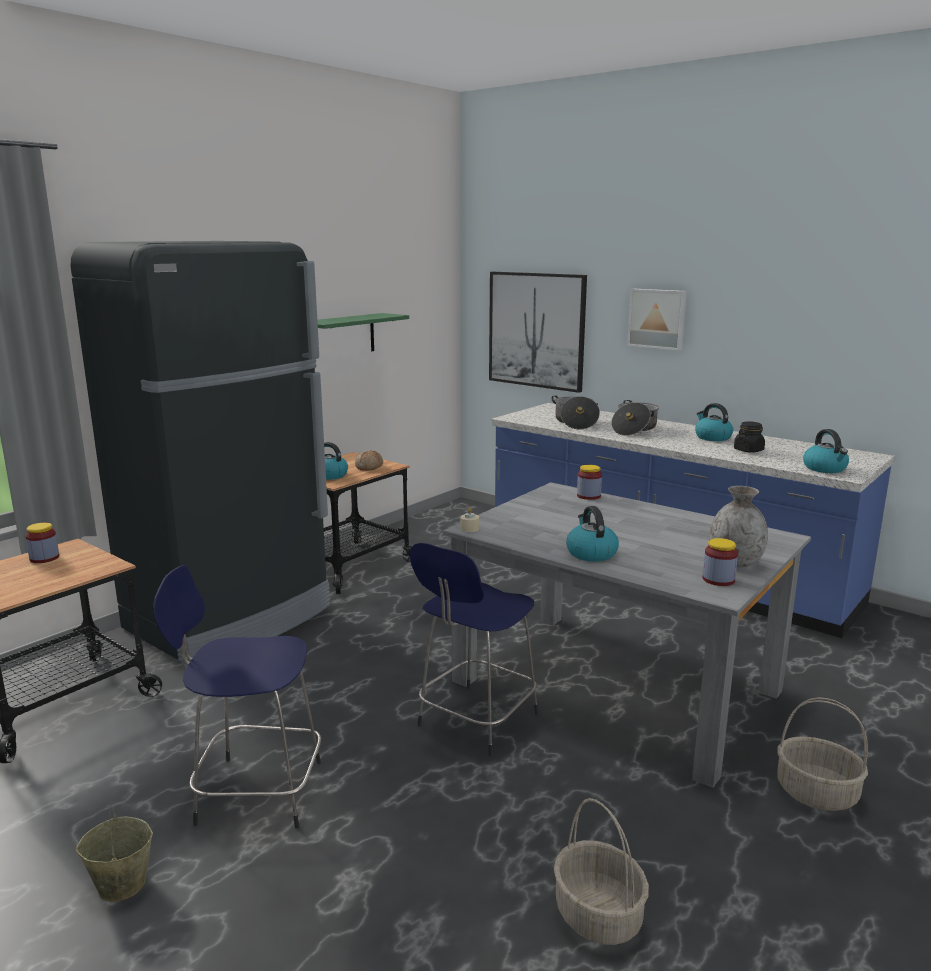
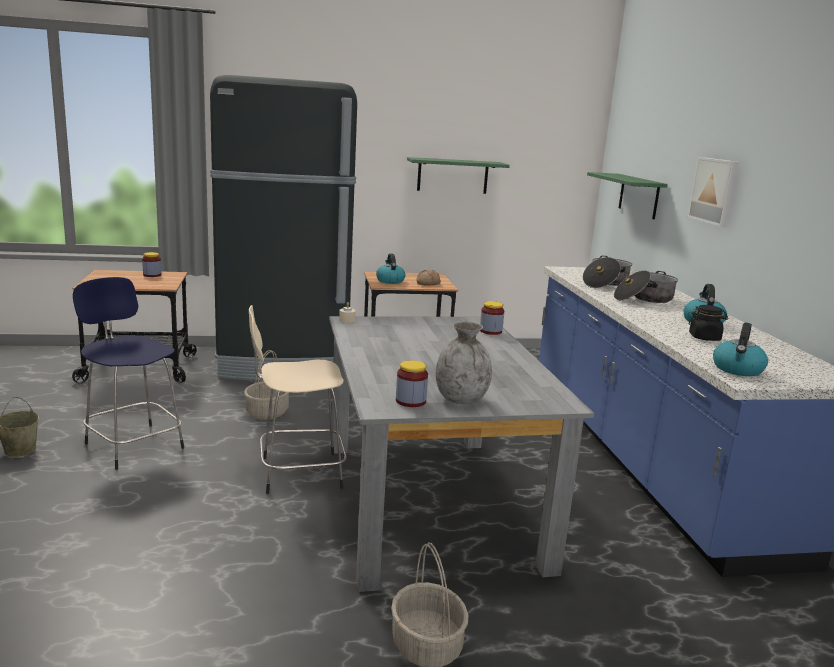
camera: 40 degrees right, 0 degrees up
(475, 721) = (298, 473): blue stool -> beige stool
(536, 330) = (638, 196): picture -> green shelf
(591, 553) = (376, 356): kettle -> none
(597, 915) = (147, 597): basket -> basket (267, 412)

